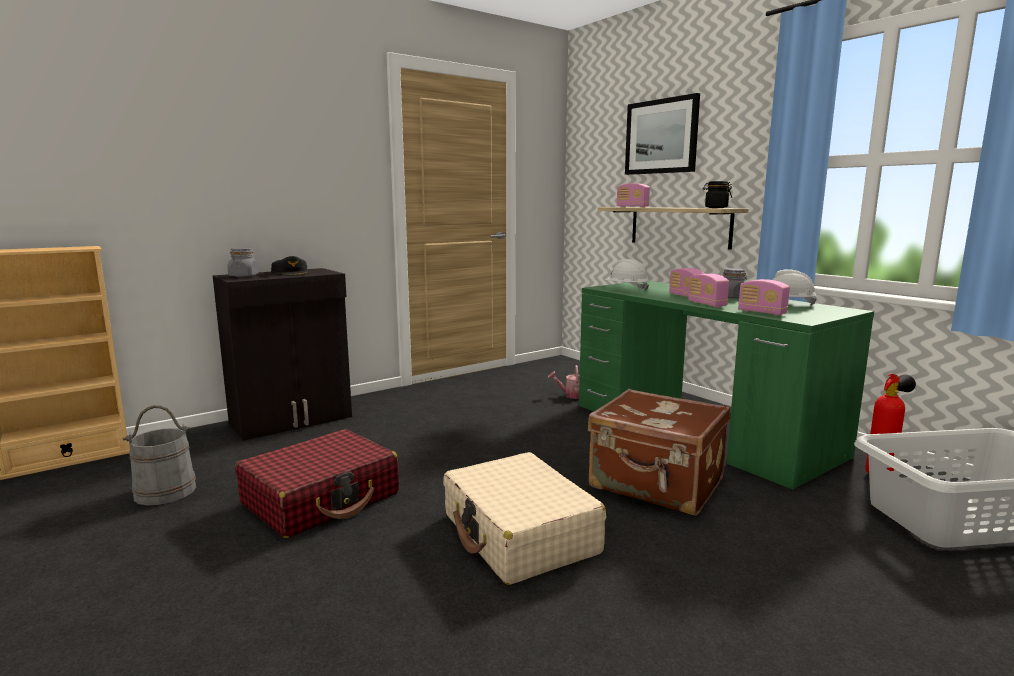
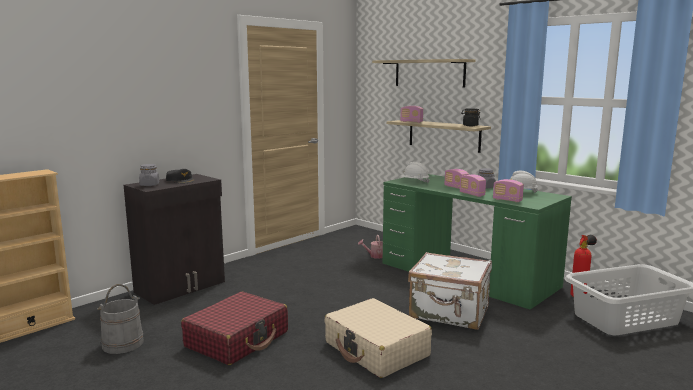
camera: 10 degrees left, 0 degrees up
(656, 485) = (449, 313): brown suitcase -> white suitcase
(661, 136) = (429, 73): picture -> shelf

